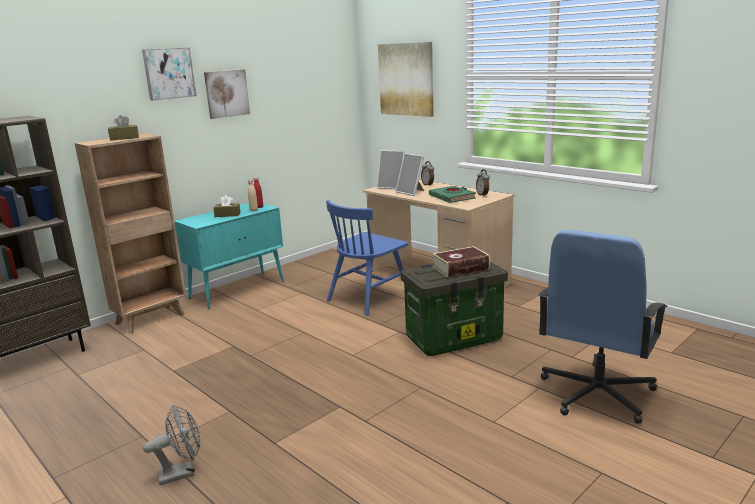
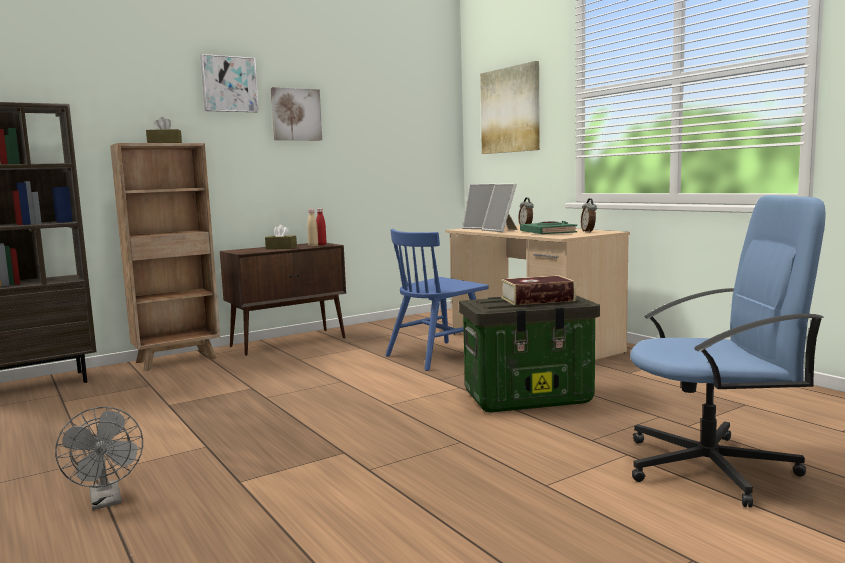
camera: 10 degrees right, 10 degrees down
(182, 473) = (107, 501): grey fan -> grey fan turned 75 degrees clockwise
(238, 290) = (289, 342): turquoise cabinet -> brown cabinet
(596, 394) = (711, 467): blue office chair -> blue office chair turned 135 degrees counterclockwise

